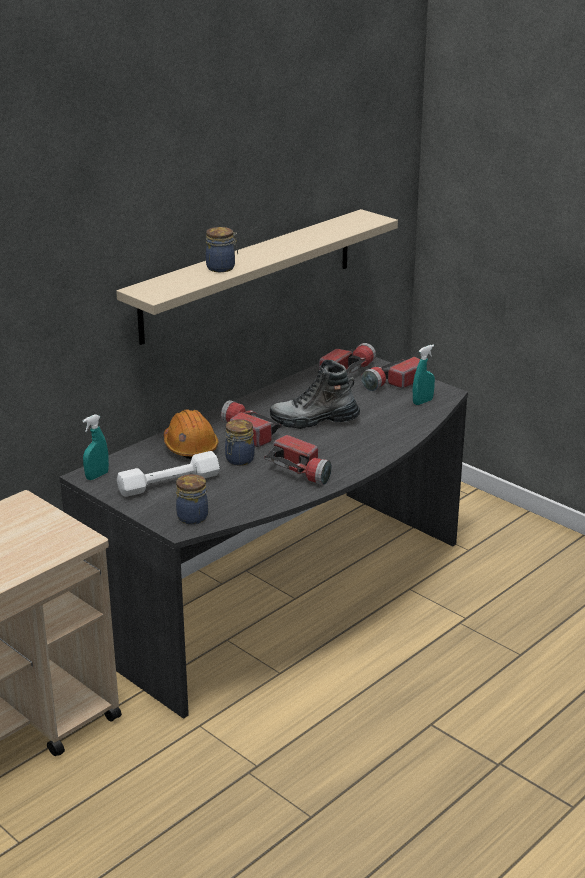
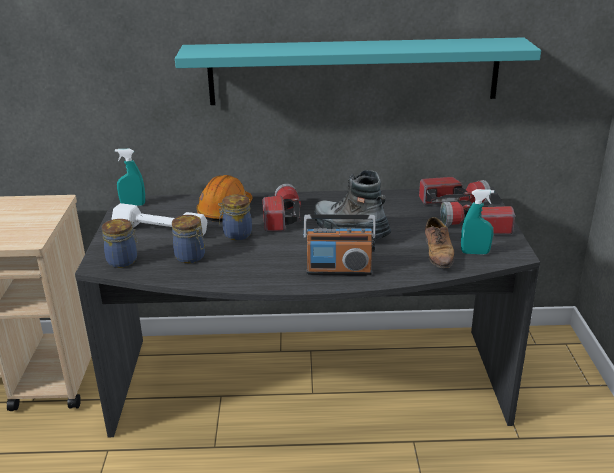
camera: 45 degrees right, 0 degrees up
(222, 268) = (289, 48): jar -> jar (191, 257)
(249, 274) = (353, 71): beige shelf -> turquoise shelf
(301, 471) = (261, 264): flashlight -> none
(361, 451) = (339, 270): none -> radio
(402, 412) = (438, 253): none -> shoe

